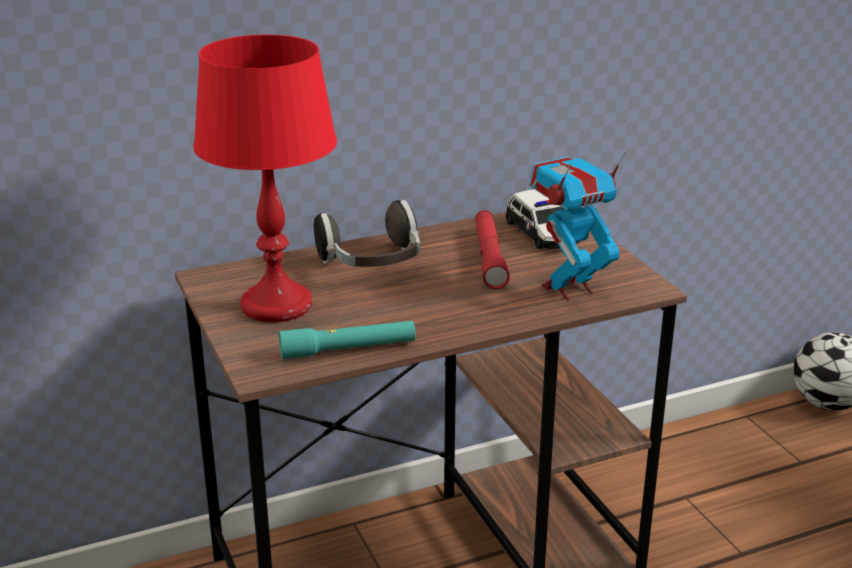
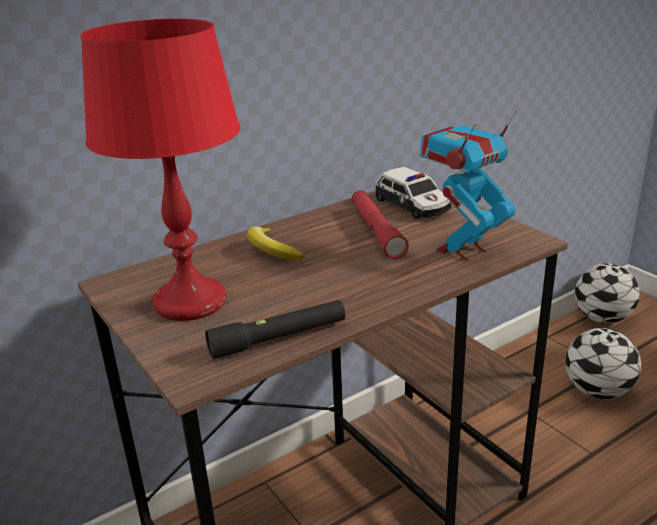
camera: 10 degrees left, 0 degrees up
(348, 349) = (278, 338): turquoise flashlight -> black flashlight
(372, 264) = (271, 250): headphones -> banana
(781, 488) = (598, 391): none -> football

